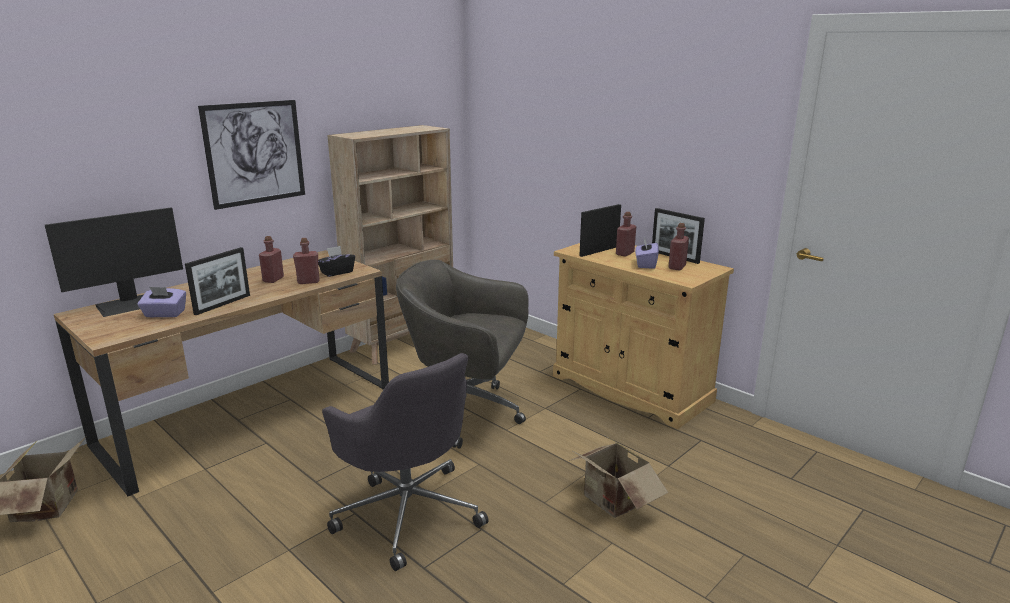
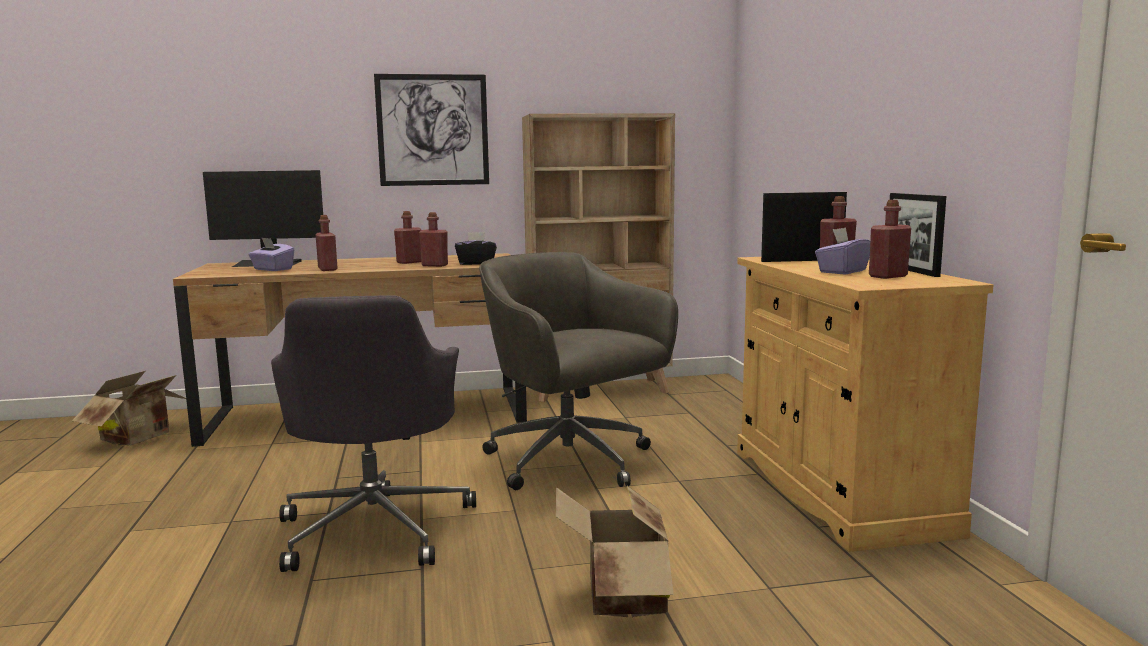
camera: 35 degrees right, 10 degrees down
(222, 304) = (327, 269): picture frame -> red bottle

